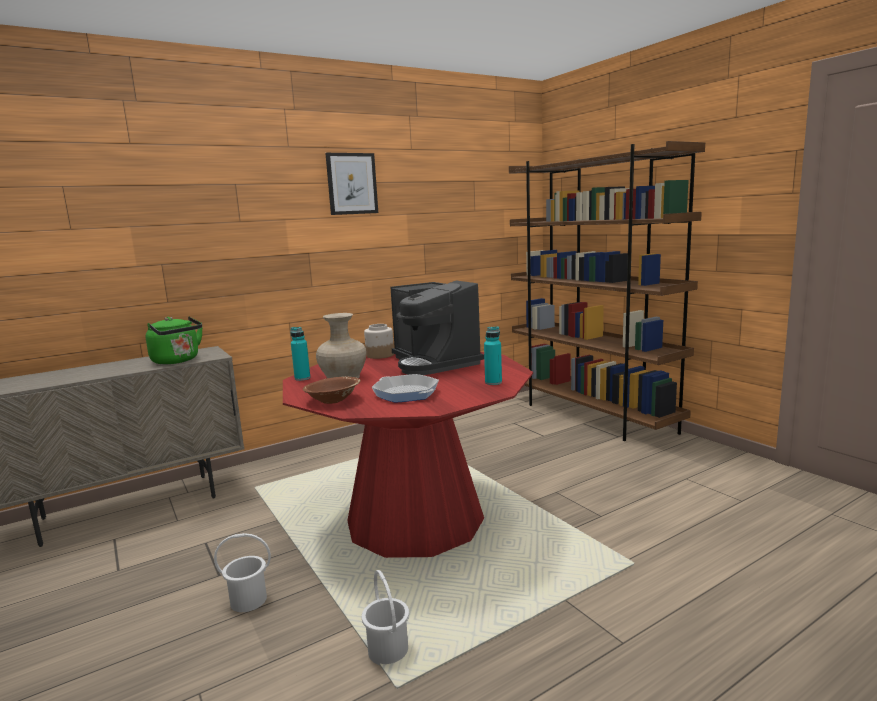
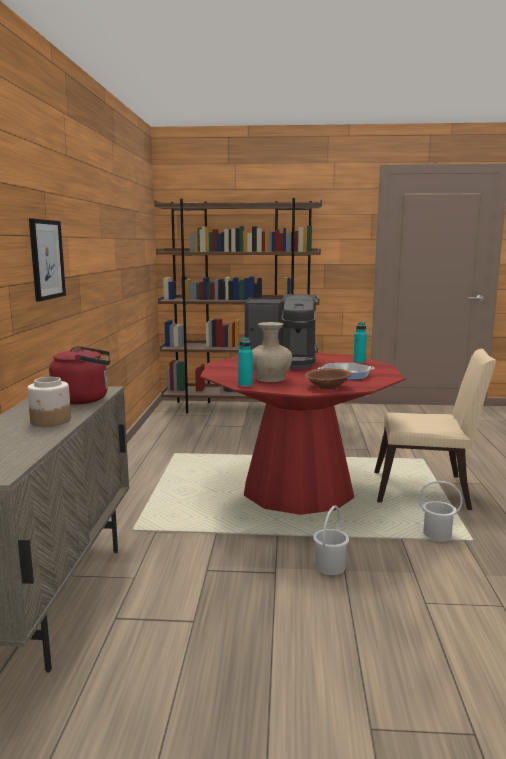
camera: 55 degrees left, 0 degrees up
(177, 361) = (84, 399): green kettle -> red kettle
(352, 184) = (96, 203): picture -> picture (46, 259)
(379, 355) = (224, 365): jar -> jar (51, 421)
(522, 602) = (427, 491): none -> beige chair

